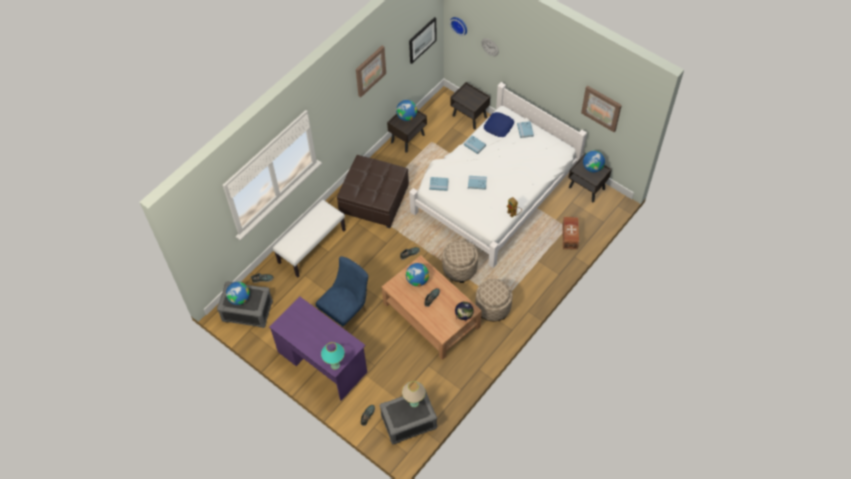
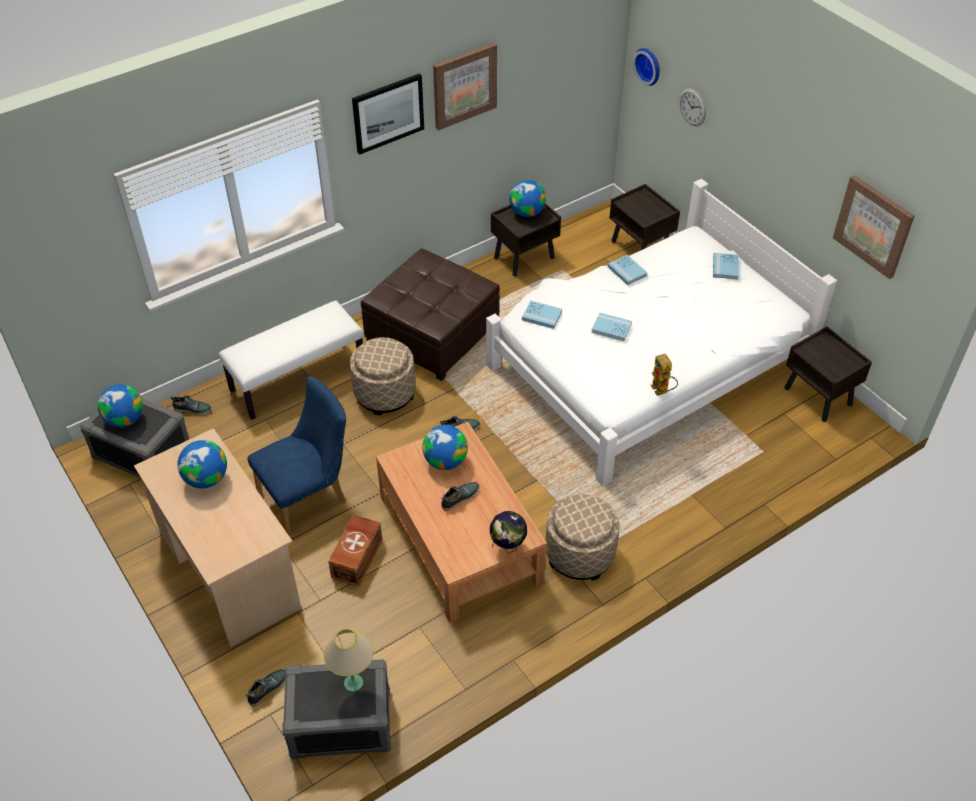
camera: 15 degrees right, 10 degrees down
(322, 362) = (229, 568): purple desk -> beige desk
(335, 365) = (219, 562): turquoise table lamp -> none
(422, 40) = (578, 77): picture -> picture (388, 113)
(459, 268) = (540, 473): beige ottoman -> beige ottoman (384, 393)
(499, 127) = (679, 254): blue pillow -> none
(570, 236) = (765, 468): brown storage box -> brown storage box (358, 558)
(592, 168) = (835, 353): globe -> globe (206, 479)

